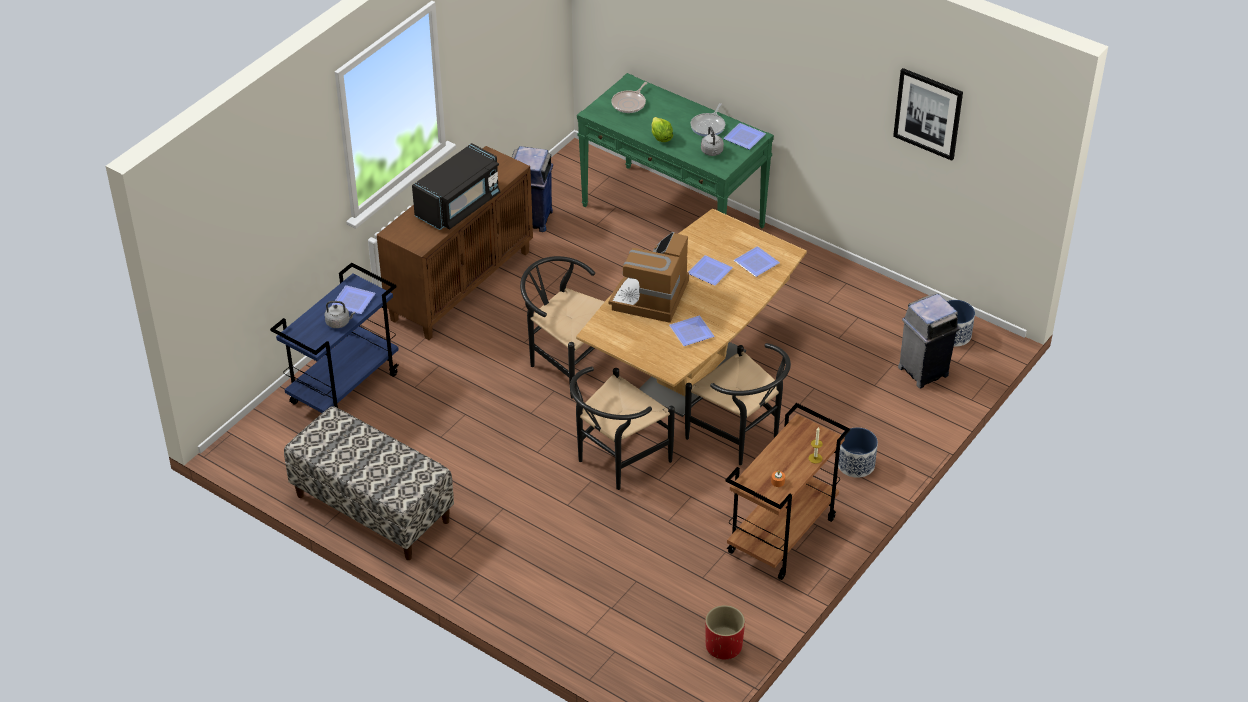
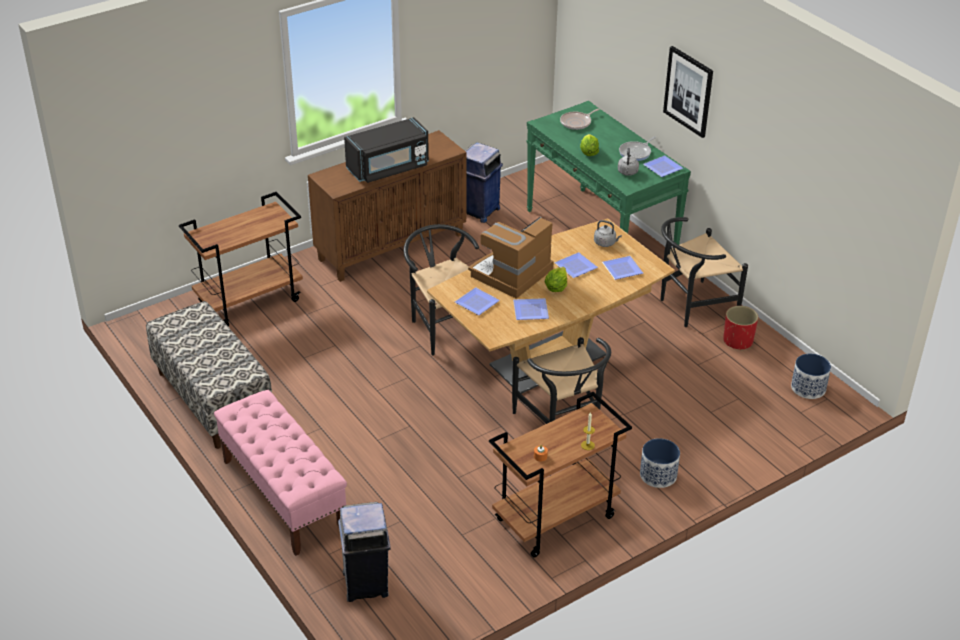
camera: 20 degrees right, 5 degrees down
(339, 322) = (240, 235): grey kettle -> grey kettle (606, 243)
(344, 388) = (250, 301): blue cart -> brown cart
(352, 302) = (260, 222): plate -> plate (475, 303)
(506, 589) = (283, 495): none -> pink bench
(616, 461) = (441, 415): black chair -> black chair (691, 307)
(702, 300) = (556, 287): none -> lettuce
(724, 646) = (448, 601): red planter -> red planter (738, 341)
(924, 371) = (764, 412): grey trash can -> grey trash can (367, 583)
(928, 113) = (816, 162): picture -> picture (688, 91)

